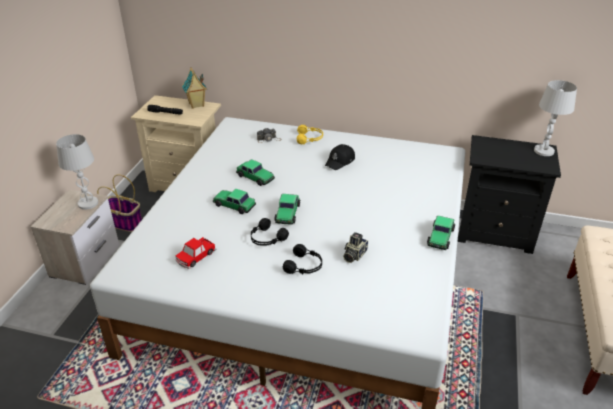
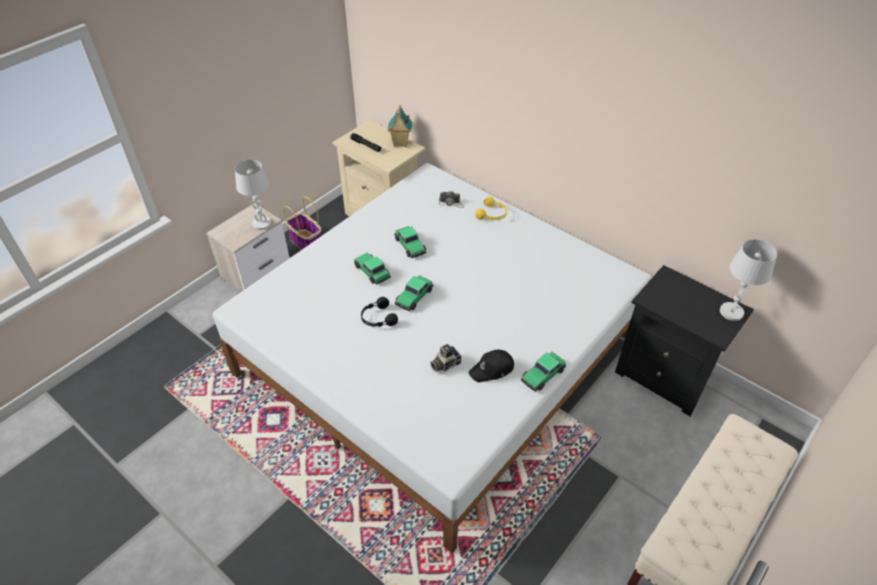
camera: 25 degrees right, 10 degrees up
(196, 256) = (307, 315): toy car -> none
(304, 266) = (393, 359): black headphones -> none
(340, 161) = (504, 252): black cap -> black cap (492, 369)

